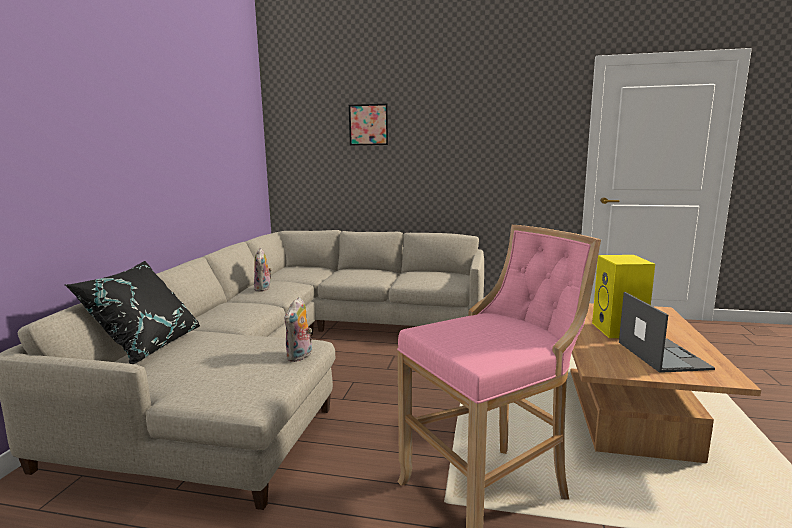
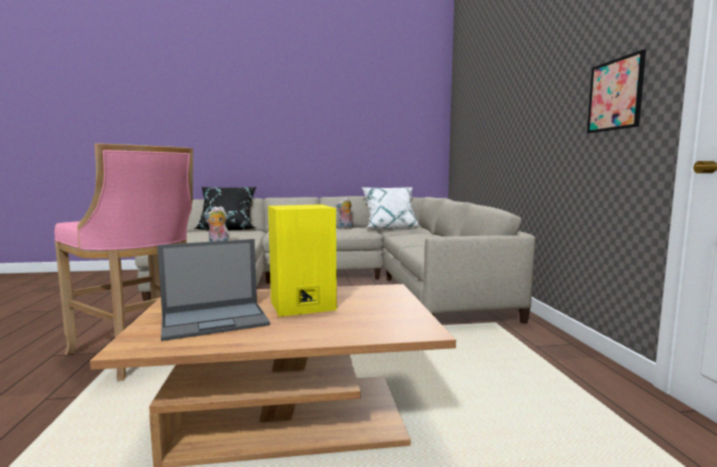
camera: 70 degrees right, 5 degrees down
(291, 275) = (390, 228): none -> white pillow
(368, 124) = (491, 91): picture -> picture (615, 95)

